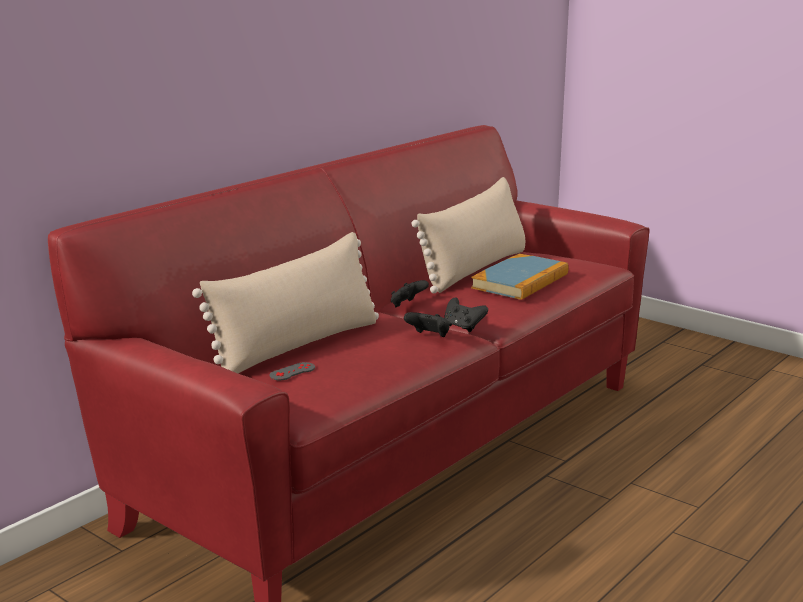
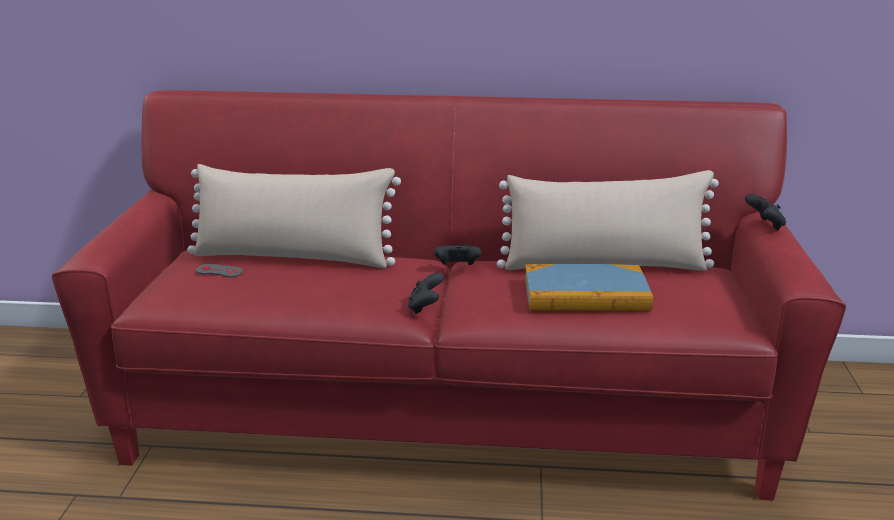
camera: 55 degrees right, 5 degrees up
(429, 337) = (369, 299): black game controller -> black game controller (764, 225)

